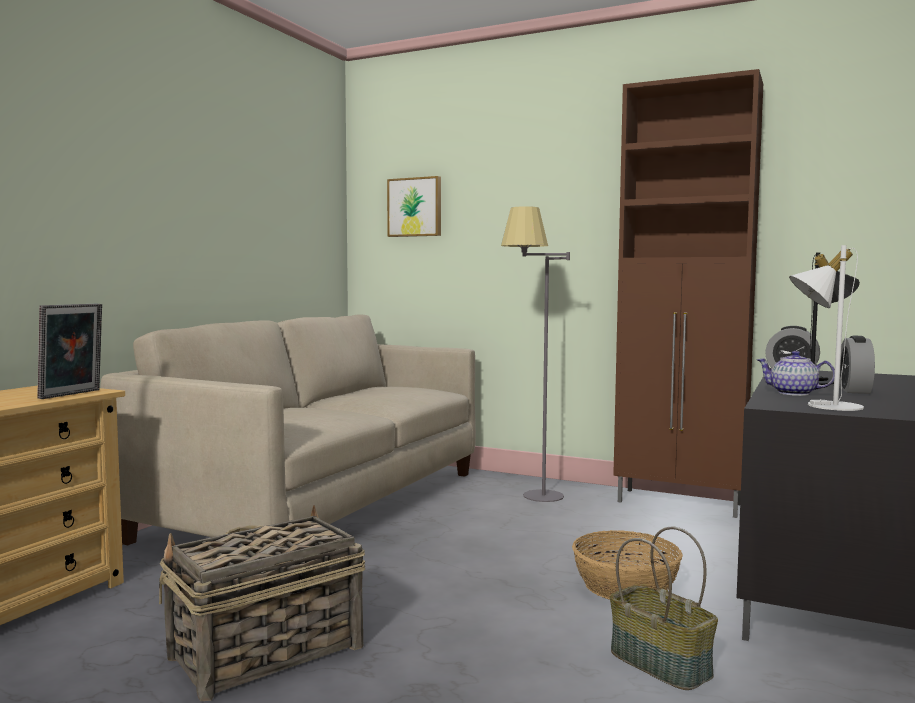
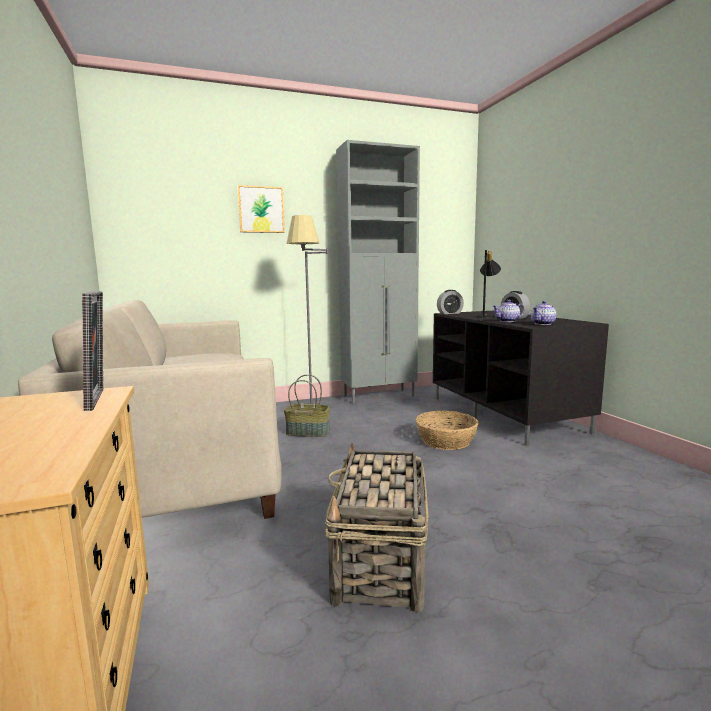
camera: 45 degrees left, 5 degrees up
(415, 207) = (167, 210): picture -> picture (261, 210)
(662, 663) = (529, 467): basket -> basket (308, 432)
(681, 503) = (380, 396): brown cabinet -> grey cabinet
(823, 405) = (543, 324): white table lamp -> teapot

